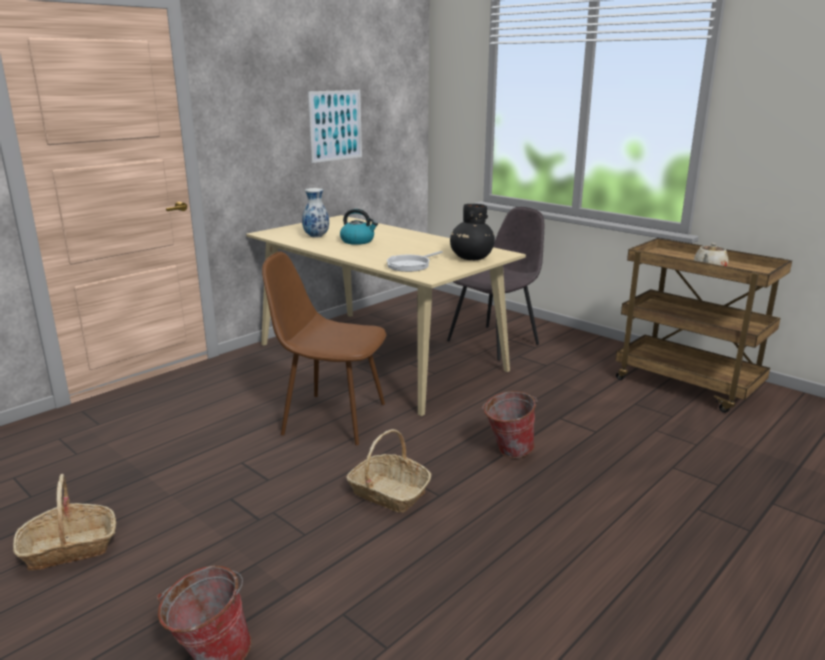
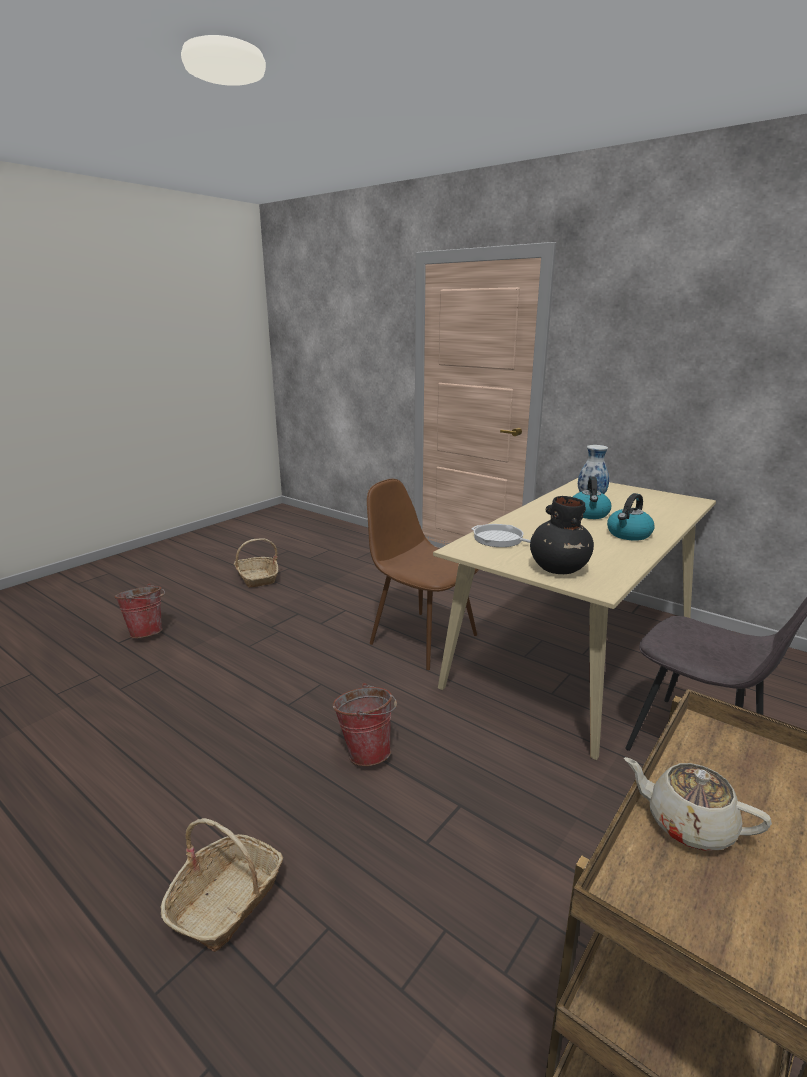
camera: 85 degrees right, 0 degrees up
(331, 418) = (421, 638): brown chair -> brown chair turned 60 degrees counterclockwise
(335, 125) = (732, 386): picture -> none
(388, 493) = (295, 677): basket -> basket (227, 901)
(408, 238) = (628, 534): none -> kettle

